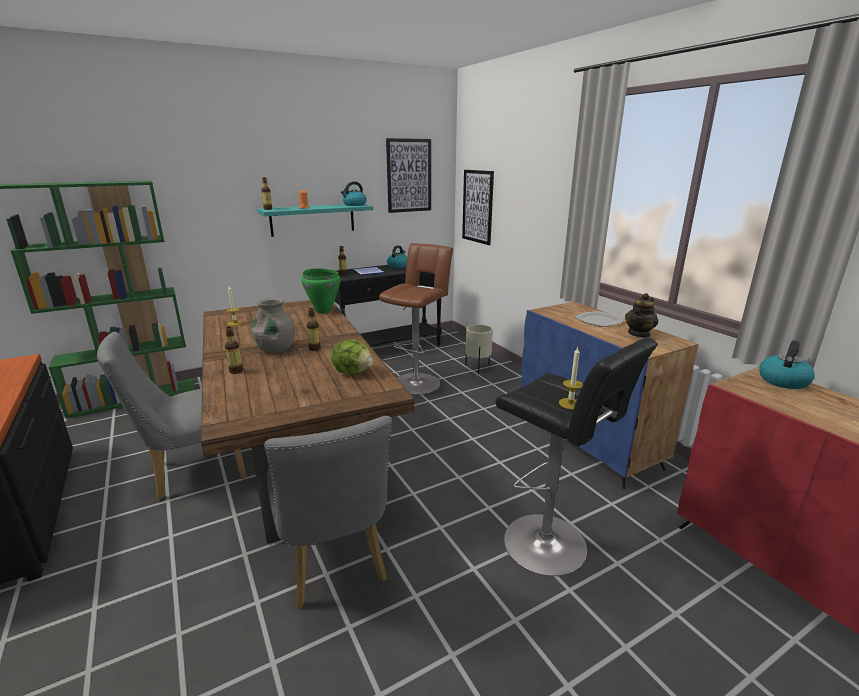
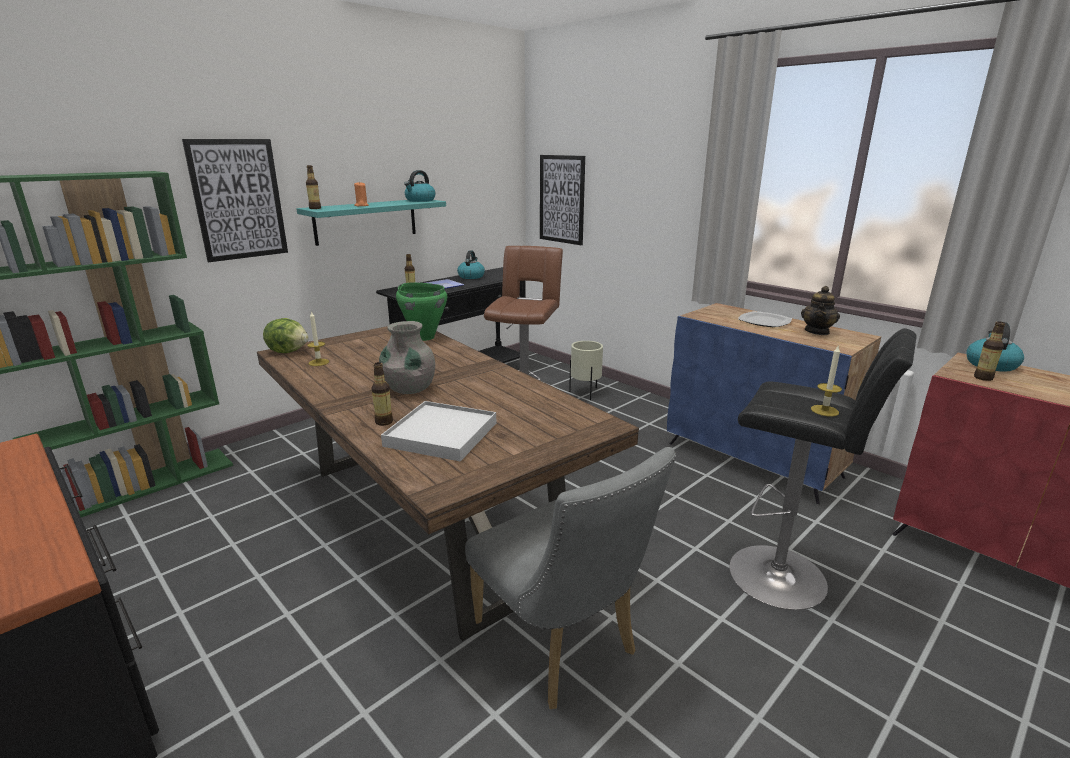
camera: 15 degrees left, 0 degrees up
(192, 472) = (298, 570): grey chair -> none
(265, 385) = (441, 434): none -> white tray
(314, 348) = (460, 383): bottle -> bottle (983, 378)
(353, 372) = (537, 406): lettuce -> lettuce (289, 351)
(409, 175) = (476, 163): picture -> picture (238, 200)

